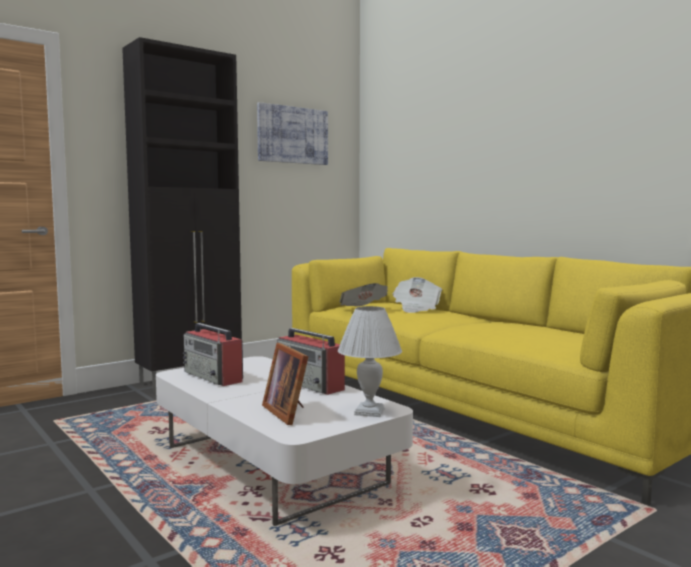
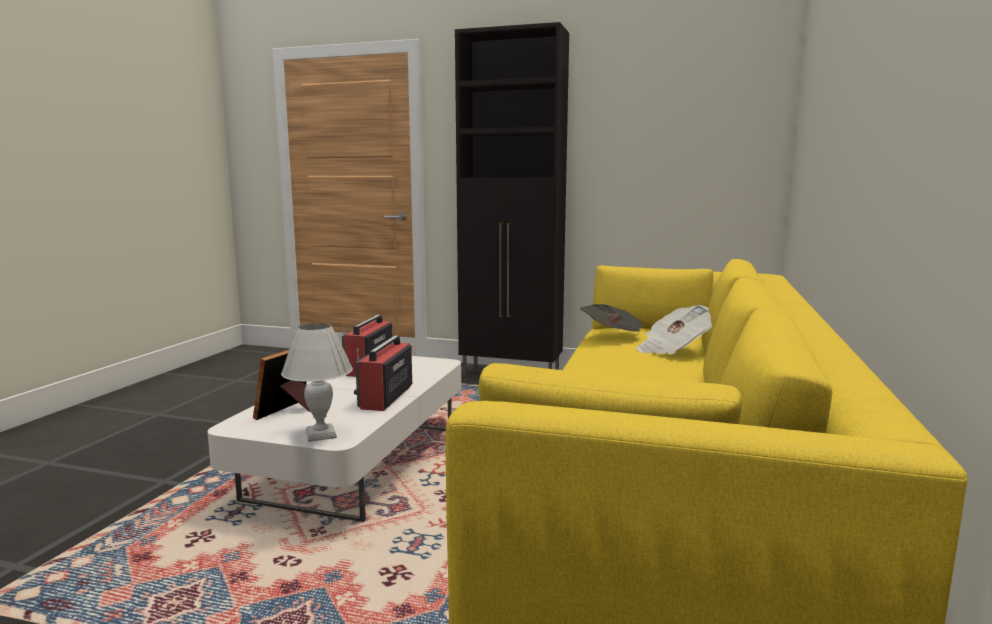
camera: 55 degrees right, 5 degrees up
(292, 135) = (674, 103): picture -> none

